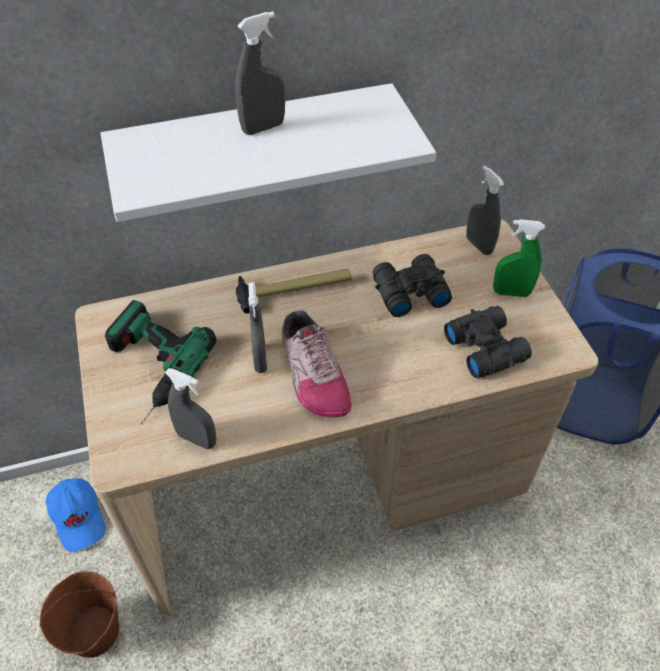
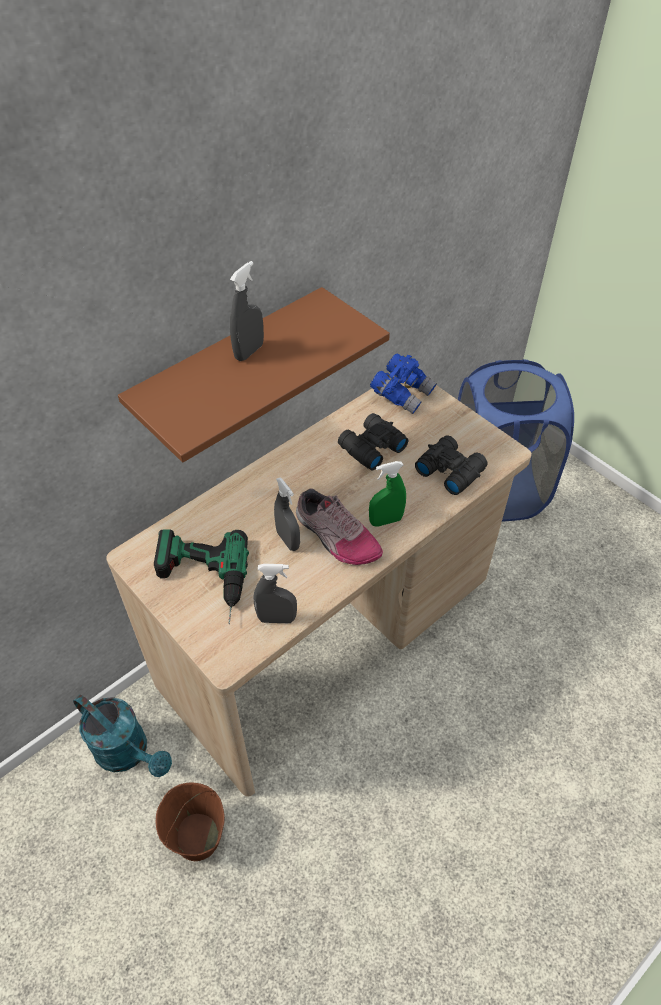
camera: 25 degrees left, 0 degrees up
(79, 517) = (128, 752): blue cap -> turquoise watering can
(255, 151) = (231, 372): white shelf -> brown shelf
(294, 290) = (281, 477): hammer -> none
(479, 245) = (402, 394): grey spray bottle -> blue binoculars
(511, 292) = (445, 422): green spray bottle -> green spray bottle (386, 521)

